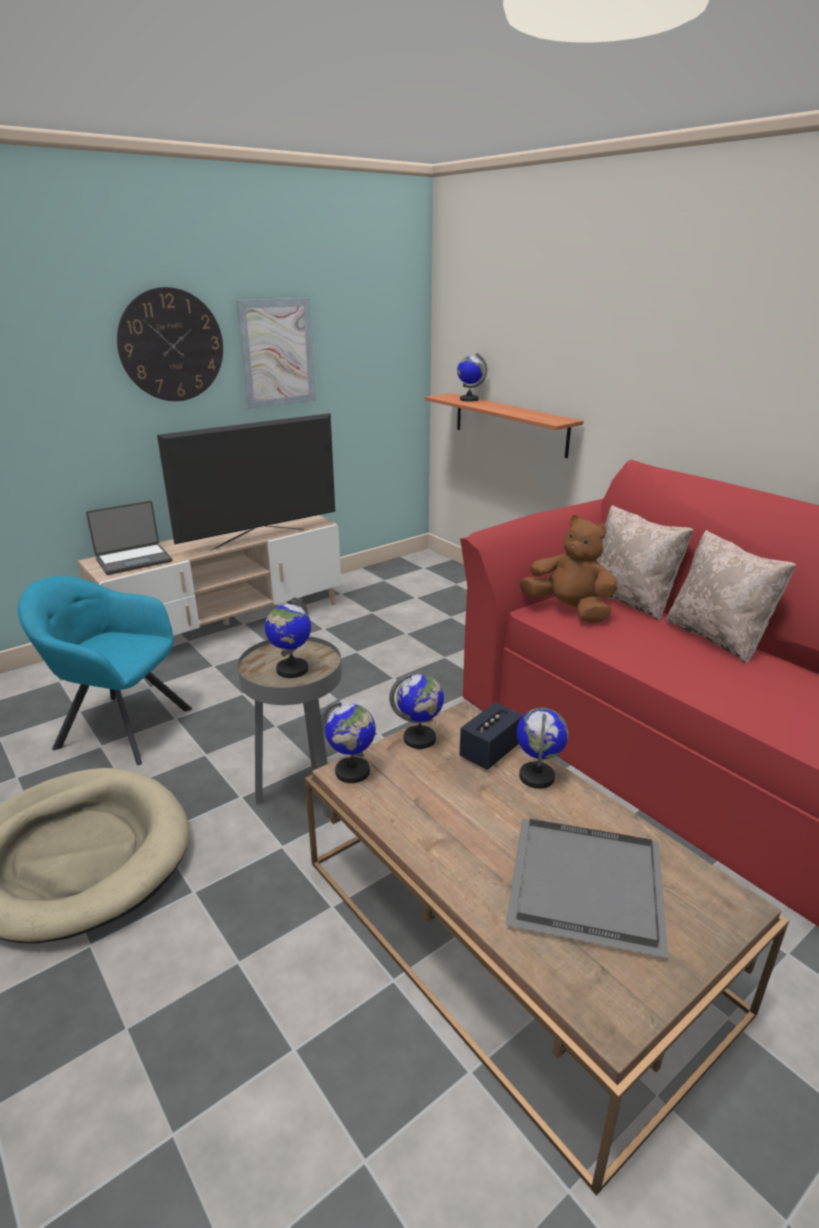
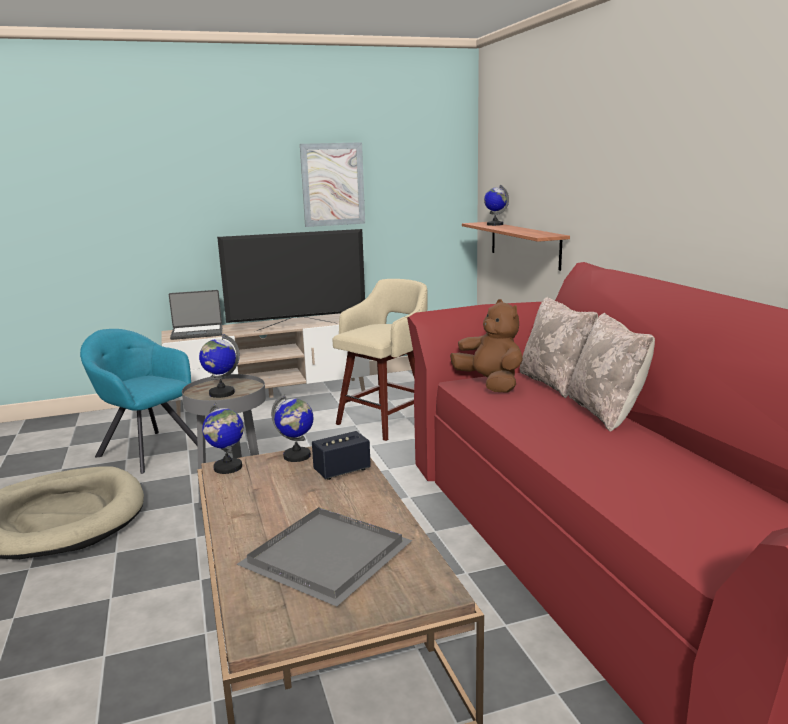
camera: 20 degrees right, 10 degrees down
(171, 345) = (246, 176): wall clock -> none
(387, 641) = (386, 420): none -> beige stool
(537, 776) = (362, 490): globe -> none

